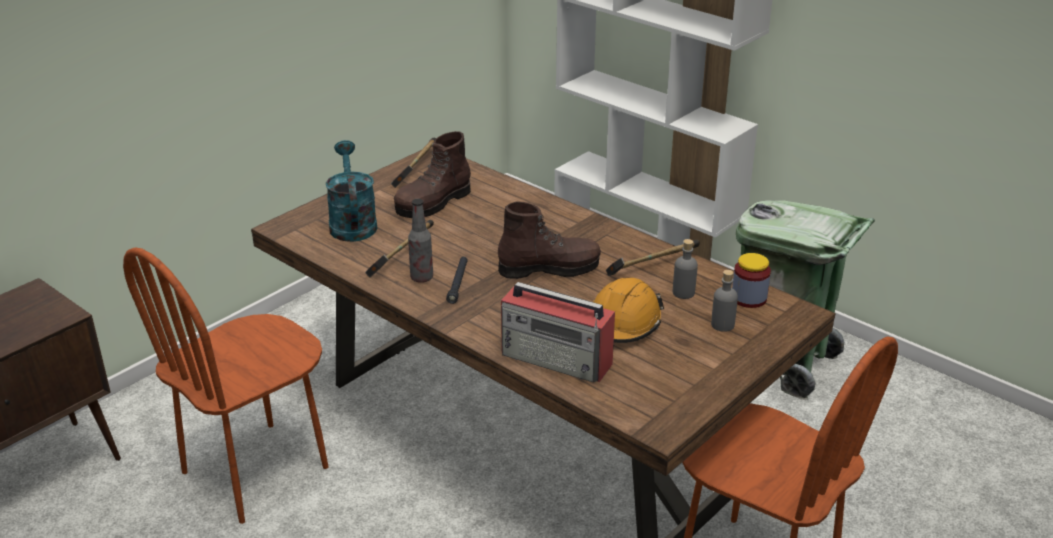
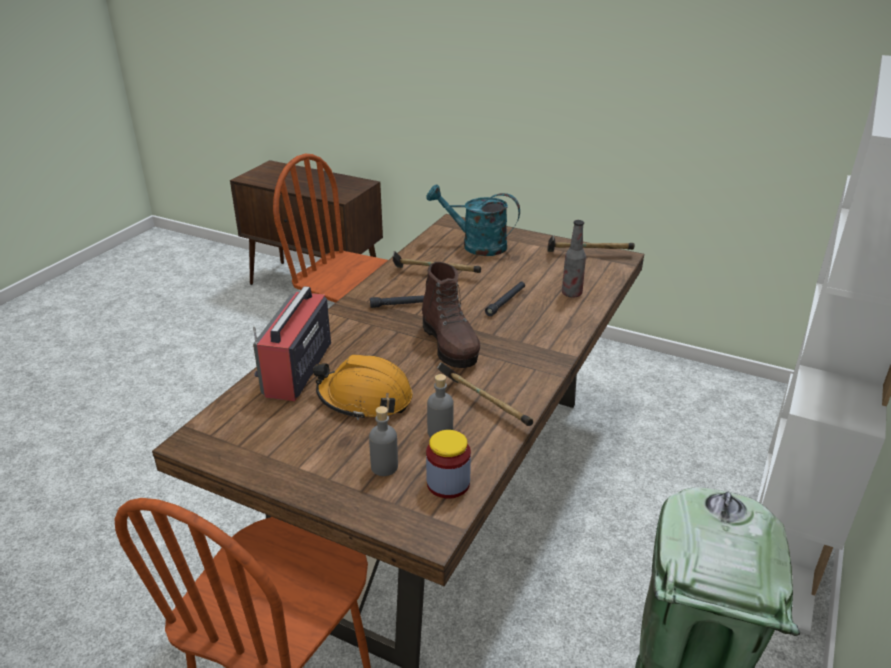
camera: 75 degrees right, 0 degrees up
(352, 223) = (476, 245): turquoise watering can -> turquoise watering can turned 135 degrees counterclockwise
(421, 278) = (405, 287): bottle -> bottle (571, 294)
(433, 203) = (532, 272): brown boot -> none
(485, 227) = (506, 302): none -> black flashlight

